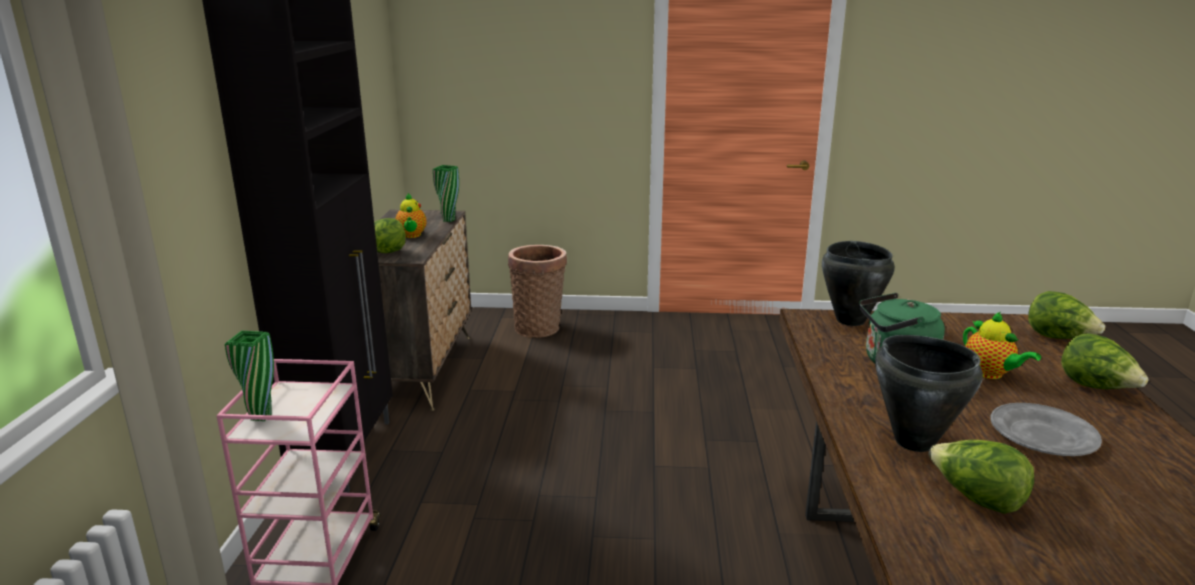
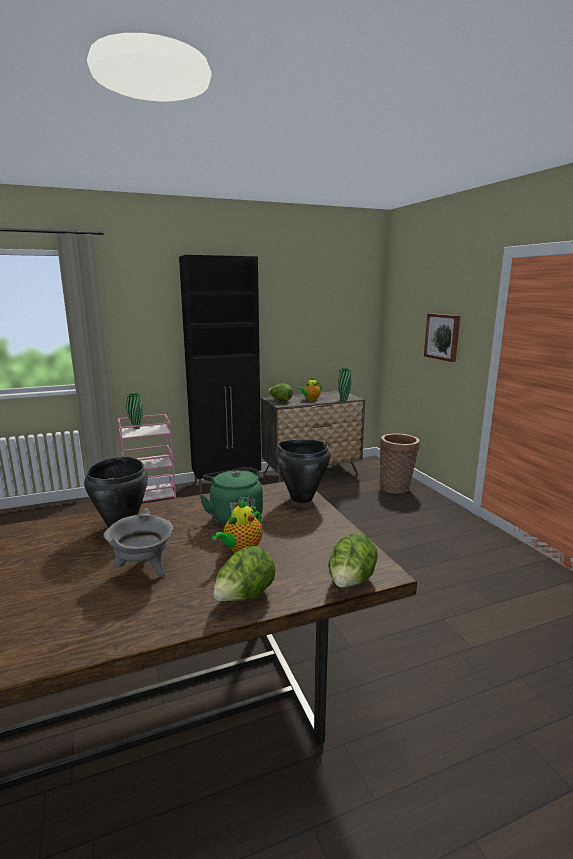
camera: 65 degrees right, 5 degrees down
(554, 90) = (442, 336): none -> picture
(976, 499) = (55, 546): lettuce -> none
(1042, 435) = (143, 569): grey plate -> grey cooking pot

